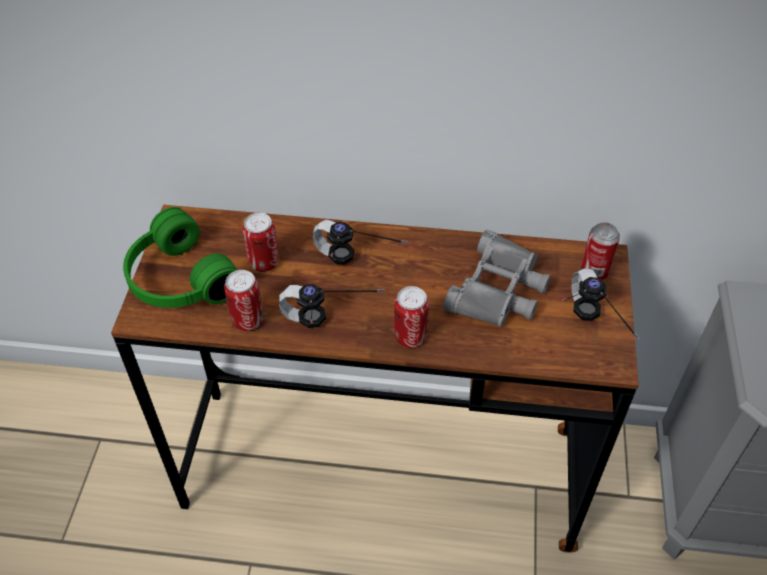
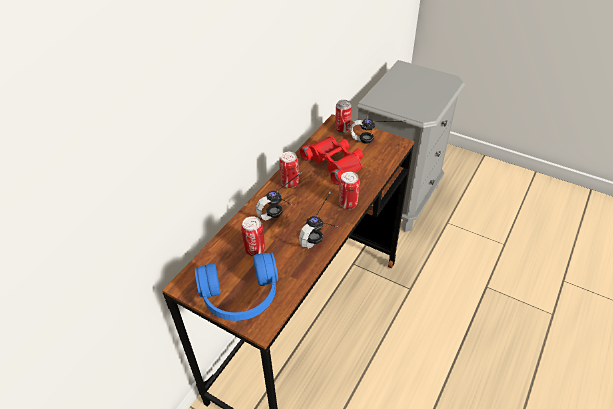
camera: 65 degrees left, 5 degrees down
(177, 280) = (241, 298): green headphones -> blue headphones
(248, 320) = (297, 269): can -> can (289, 183)
(499, 289) = (335, 162): grey binoculars -> red binoculars

